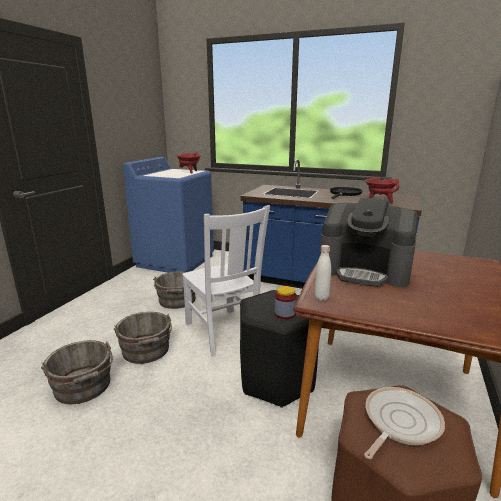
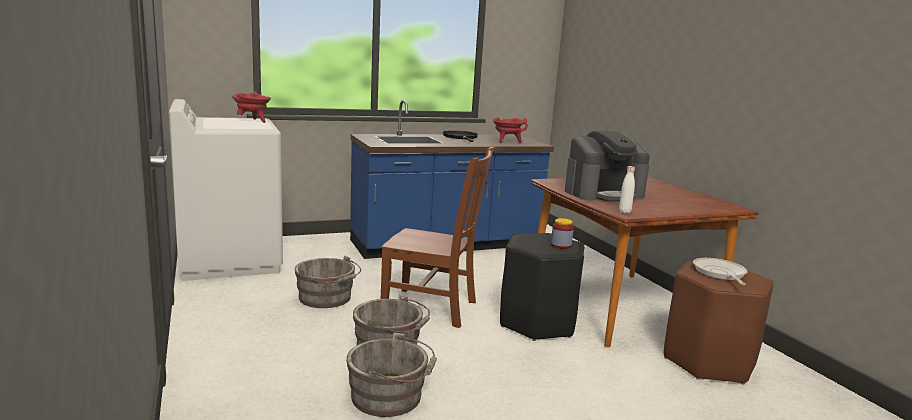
camera: 45 degrees left, 5 degrees down
(175, 261) = (229, 260): blue washing machine -> white washing machine
(223, 332) = (433, 308): white chair -> brown chair

